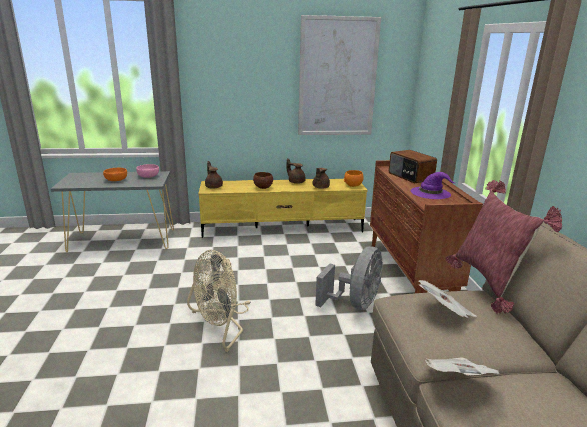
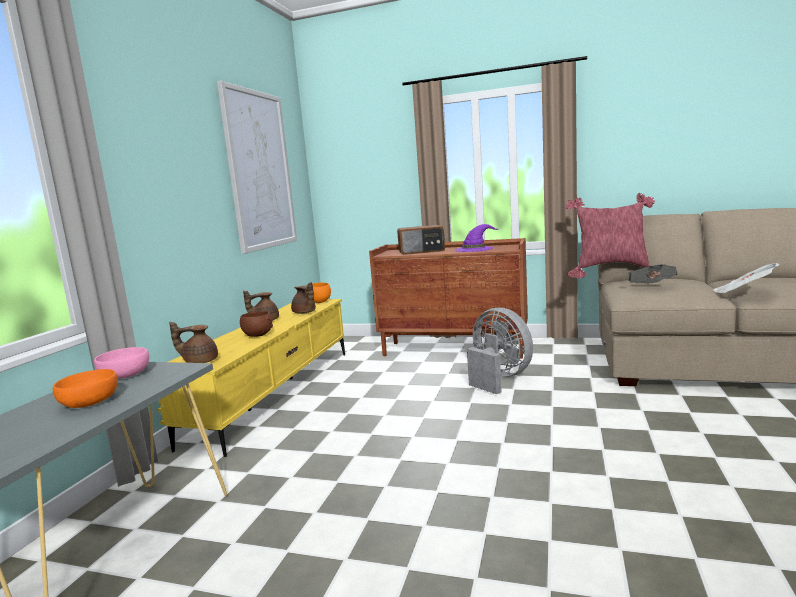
camera: 65 degrees left, 10 degrees down
(222, 323) = (509, 454): beige fan -> none

